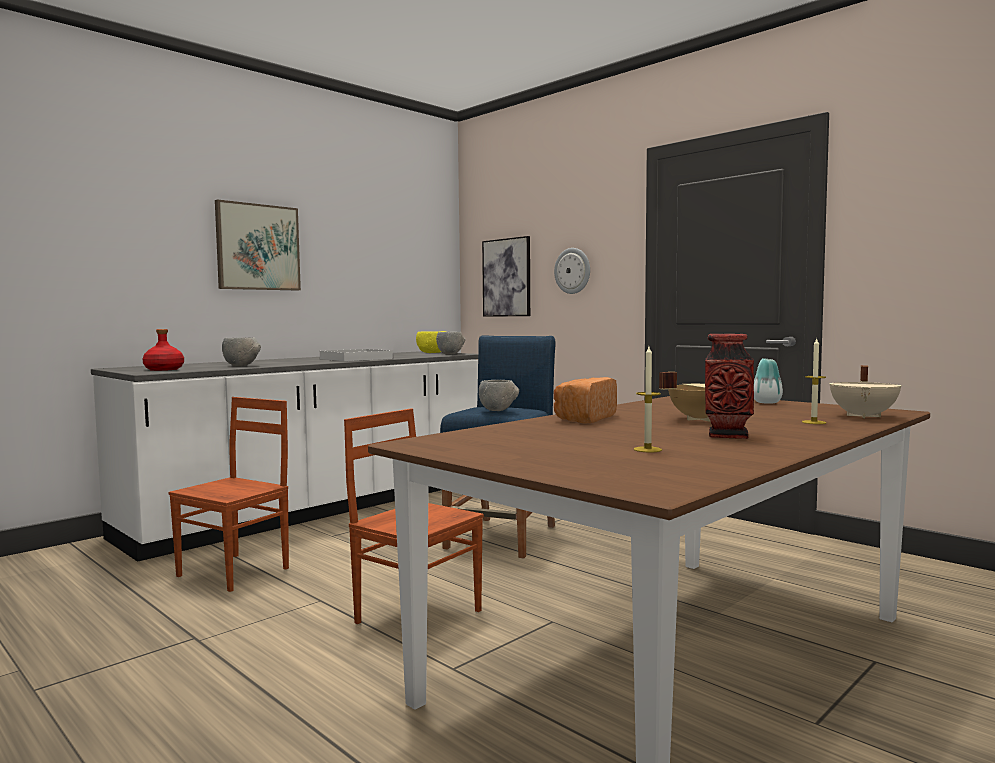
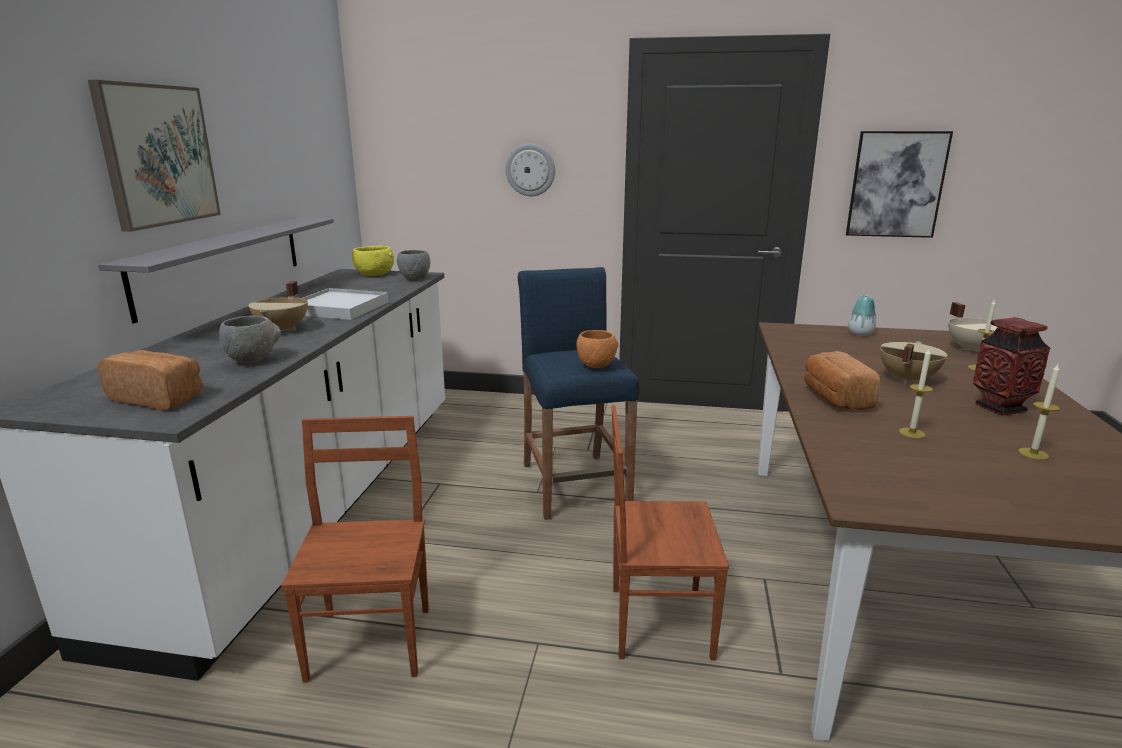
camera: 35 degrees left, 15 degrees up
(163, 369) = (159, 398): red bottle -> bread
(296, 361) = (283, 329): none -> beige cooking pot
(300, 324) = (223, 263): none -> grey shelf
(498, 411) = (597, 366): grey bowl -> orange bowl
(507, 277) = (433, 172): picture -> picture (896, 184)
(579, 433) = (912, 433): none -> candle

